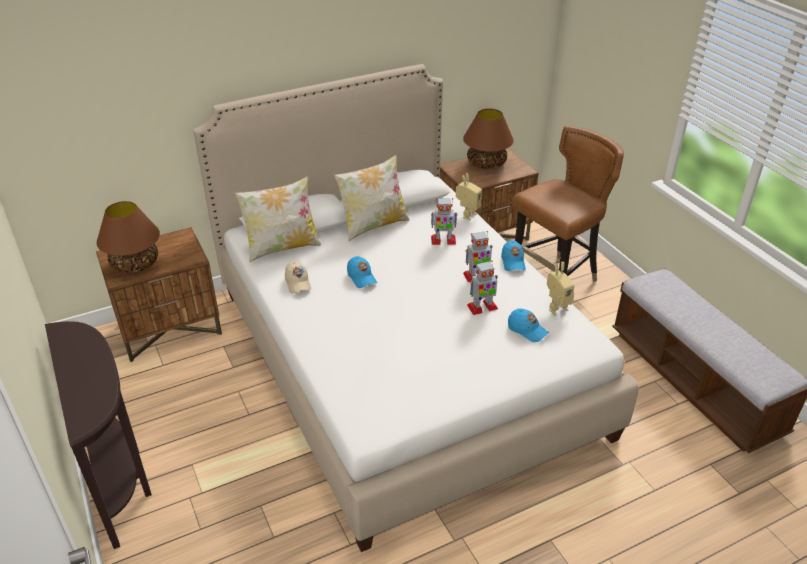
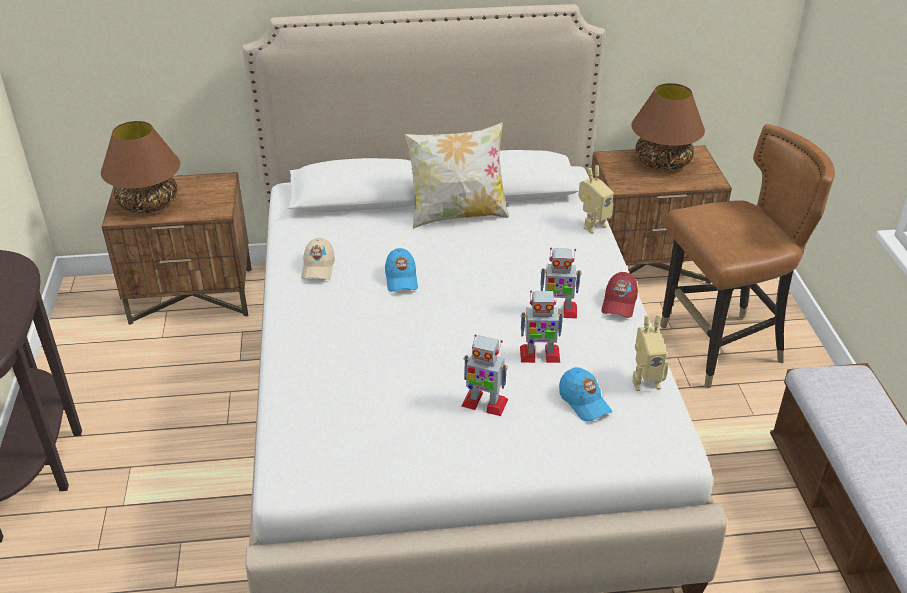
camera: 20 degrees right, 0 degrees up
(282, 247) = (326, 219): pillow -> none
(443, 240) = (538, 253): toy robot -> toy robot (484, 403)
(513, 262) = (619, 303): blue cap -> red cap

